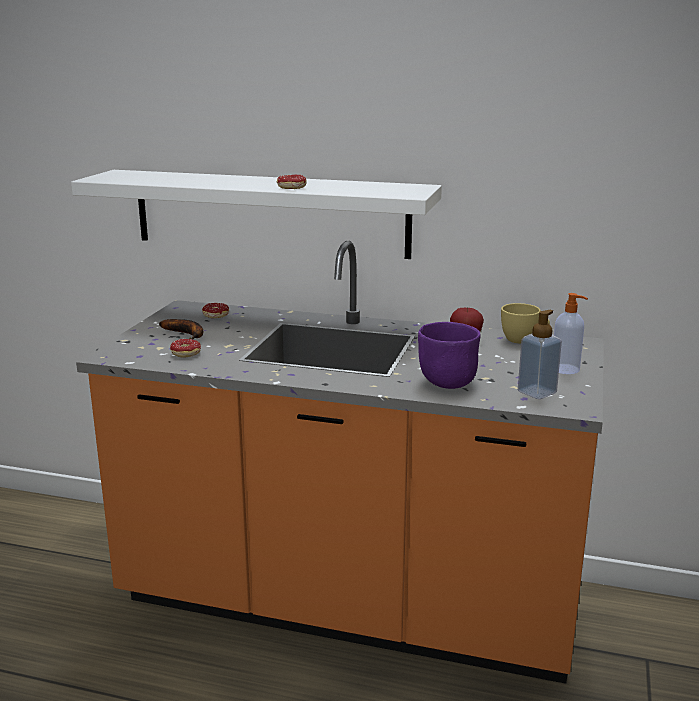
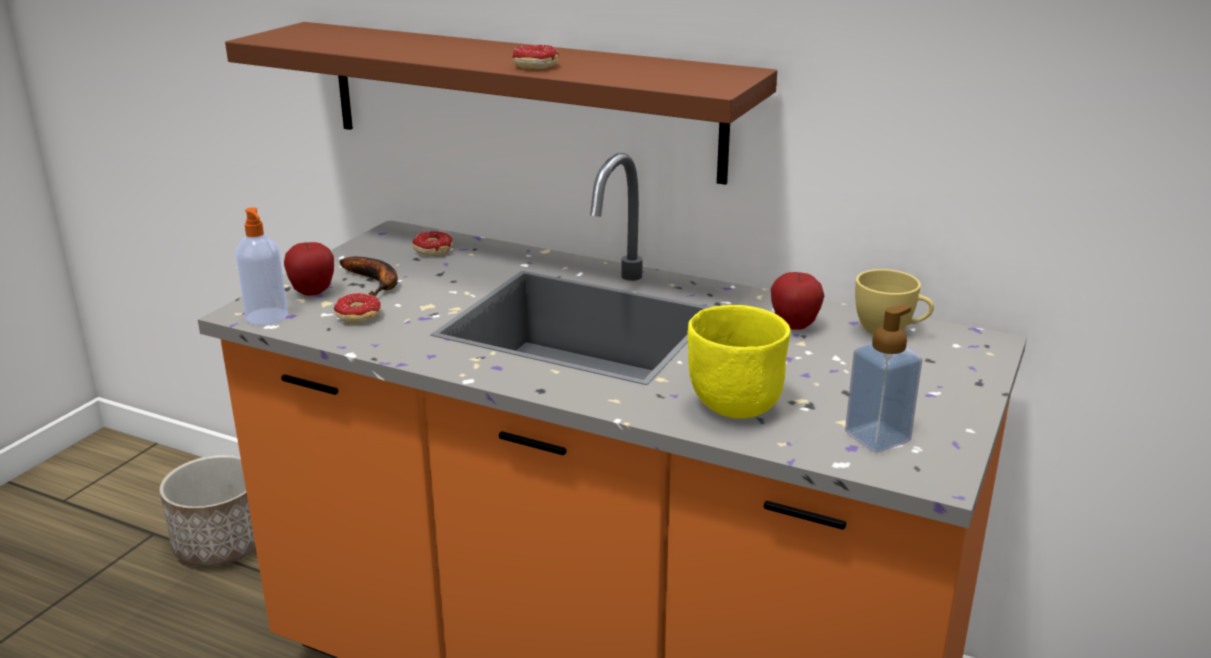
camera: 10 degrees right, 5 degrees up
(50, 543) = (221, 543): none -> planter
(147, 342) = (312, 292): none -> apple
(270, 213) = (519, 99): white shelf -> brown shelf
(446, 383) = (733, 406): purple bowl -> yellow bowl
(566, 369) = (943, 395): soap dispenser -> soap dispenser (267, 317)

